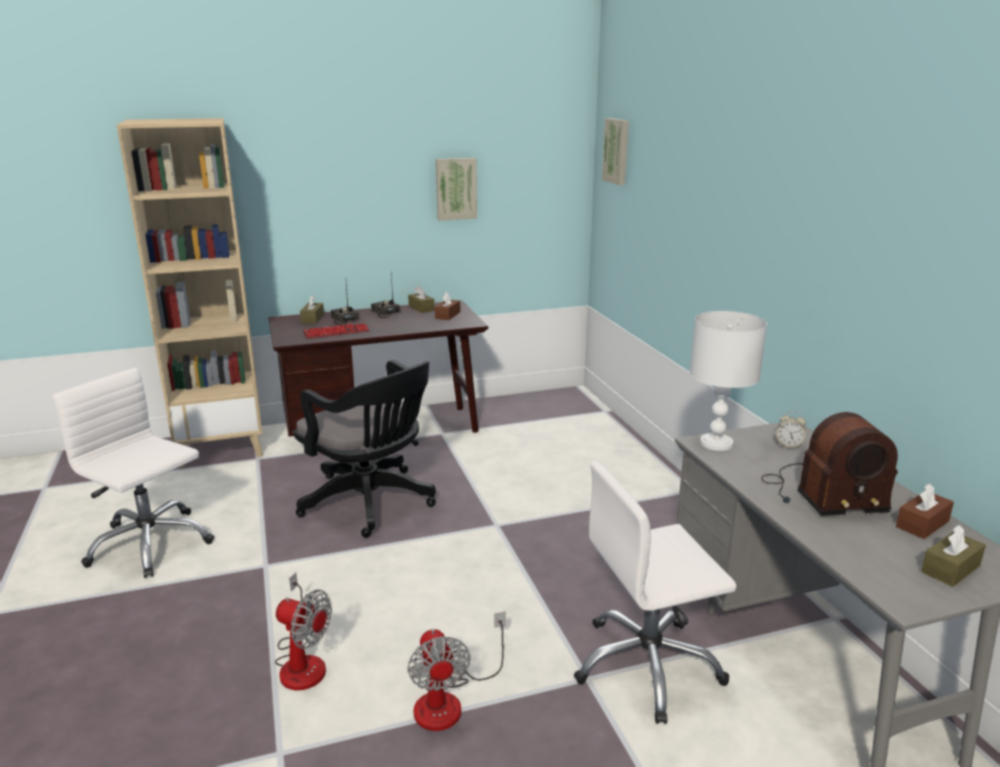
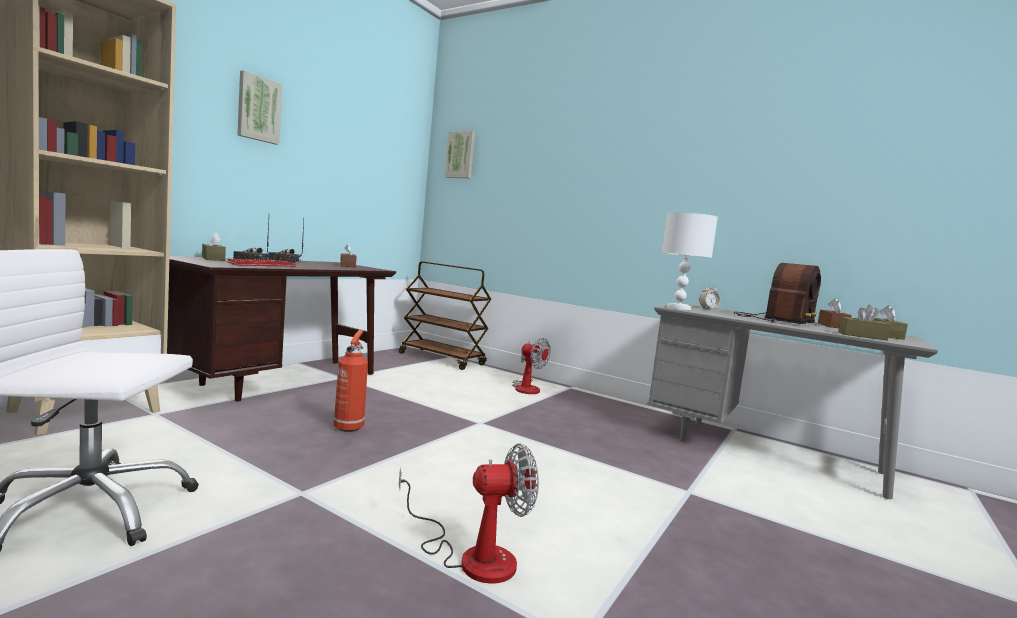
camera: 40 degrees left, 15 degrees down
(372, 503) = (349, 427): black office chair -> fire extinguisher
(421, 308) = (313, 262): brown tissue box -> brown tissue box (862, 336)
(449, 700) = (637, 536): fan -> fan (526, 387)
(455, 188) = (339, 162): picture -> picture (258, 109)
(588, 415) = (442, 359): none -> brown cart
(647, 666) = (704, 475): white office chair -> none

